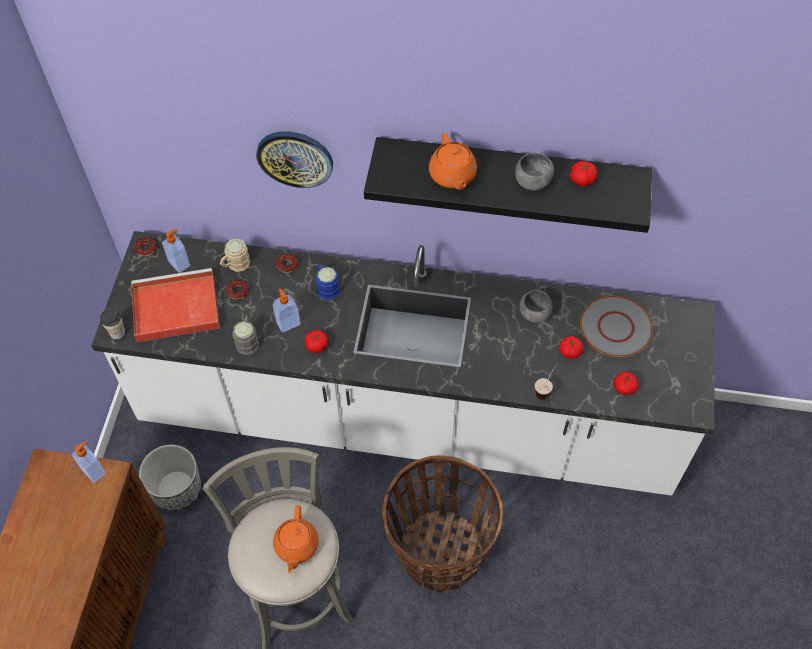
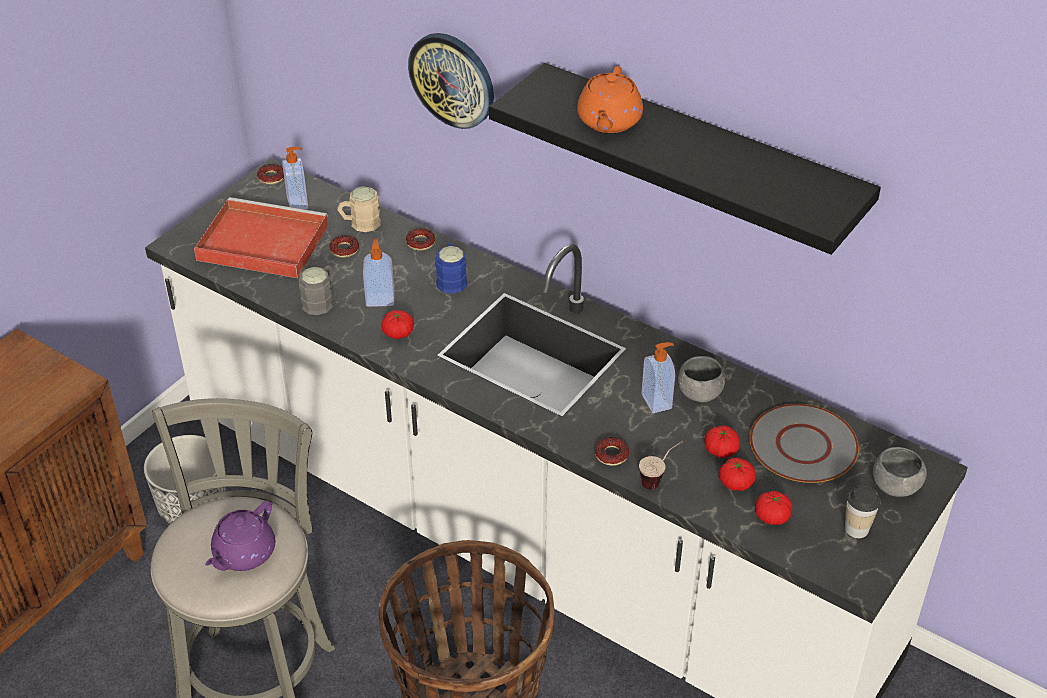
camera: 25 degrees right, 15 degrees down
(94, 471) = (63, 373): soap dispenser -> soap dispenser (657, 401)
(117, 332) = (181, 244): cup -> cup (856, 528)
(296, 546) = (243, 554): orange teapot -> purple teapot
(507, 383) = (611, 455): none -> donut
(532, 182) = (707, 155): grey bowl -> grey bowl (895, 486)
(582, 180) = (774, 171): tomato -> tomato (736, 483)

